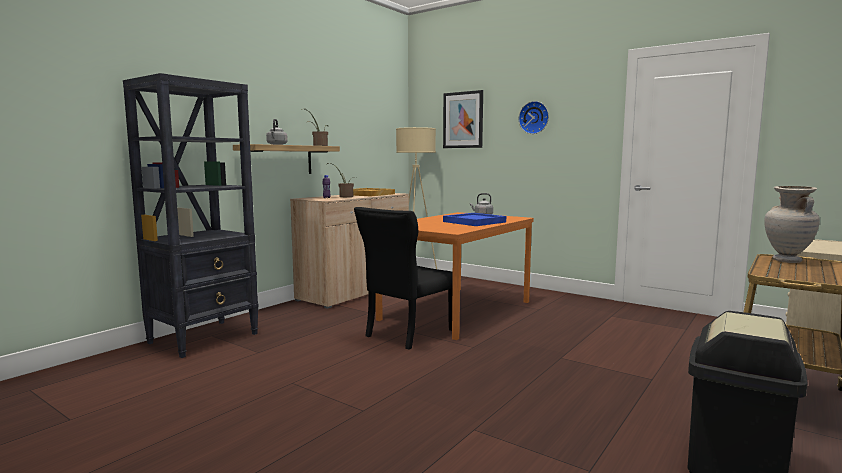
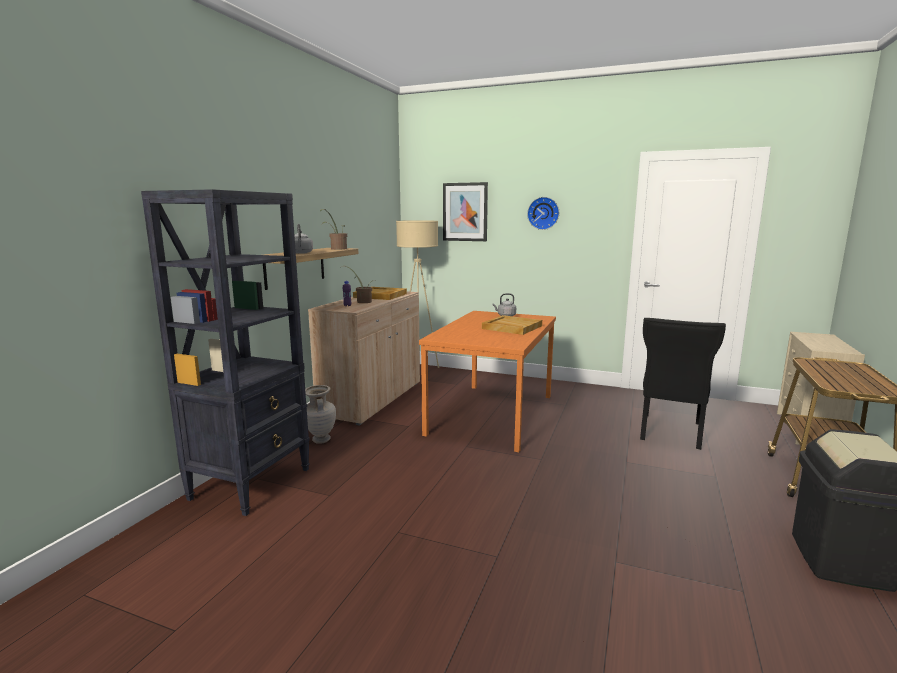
camera: 15 degrees left, 5 degrees up
(407, 334) = (467, 450): black chair -> black chair (670, 432)
(473, 222) = (511, 327): blue tray -> beige tray
(786, 261) = (823, 365): beige vase -> beige vase (320, 440)

